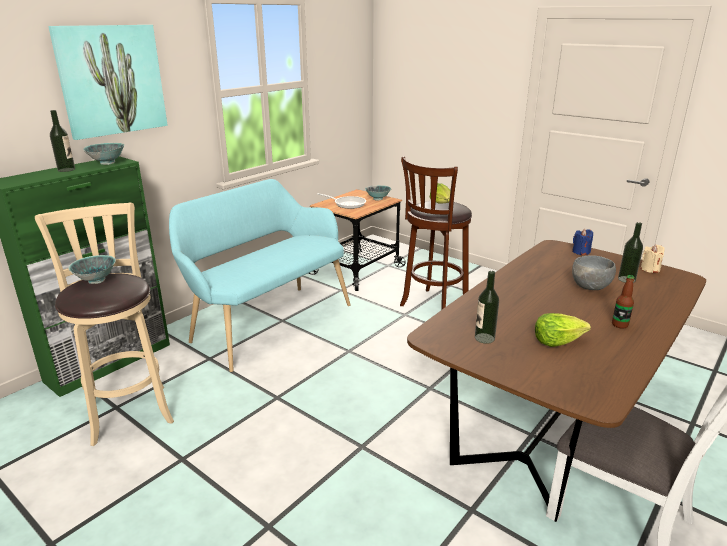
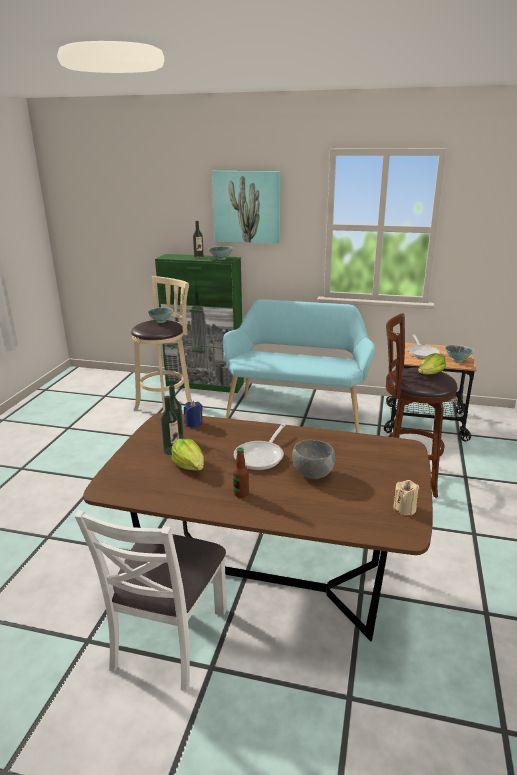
camera: 65 degrees right, 0 degrees up
(548, 301) = (261, 456): none -> frying pan
(580, 252) = (406, 463): blue candle -> blue candle (194, 423)
(626, 279) = (356, 494): bottle -> bottle (171, 450)

